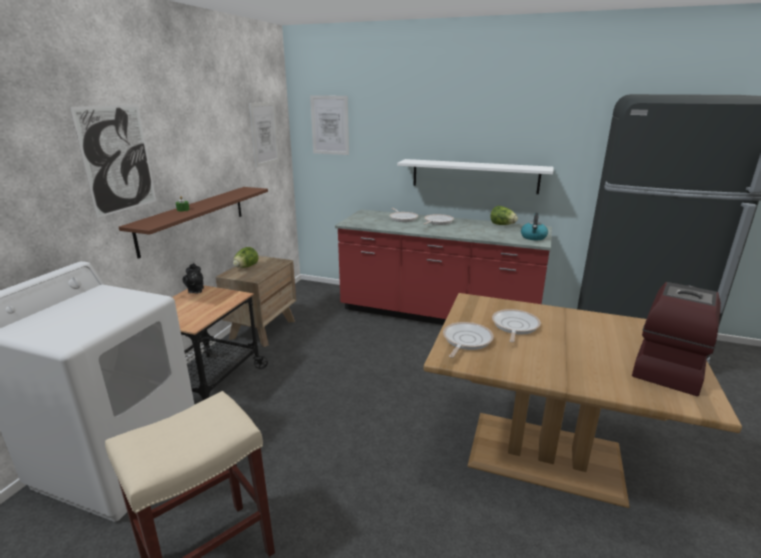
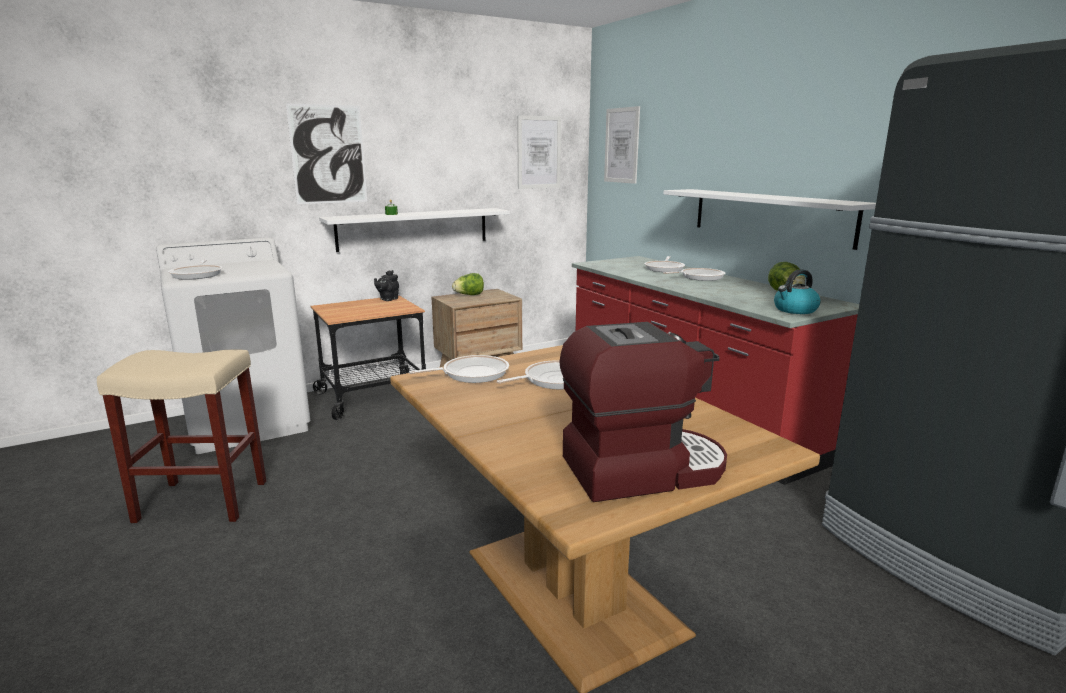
camera: 40 degrees right, 5 degrees down
(73, 329) = (198, 274): none -> frying pan
(193, 219) = (414, 229): brown shelf -> white shelf

